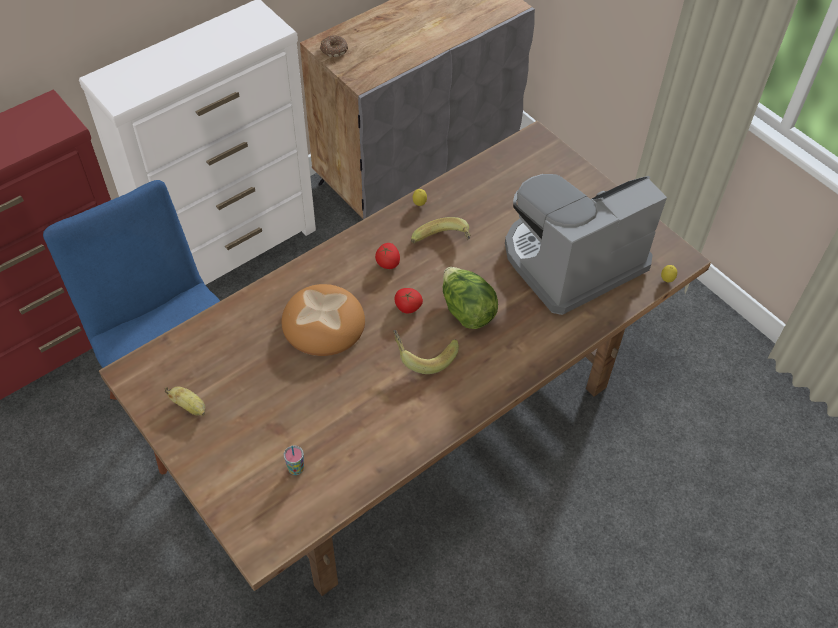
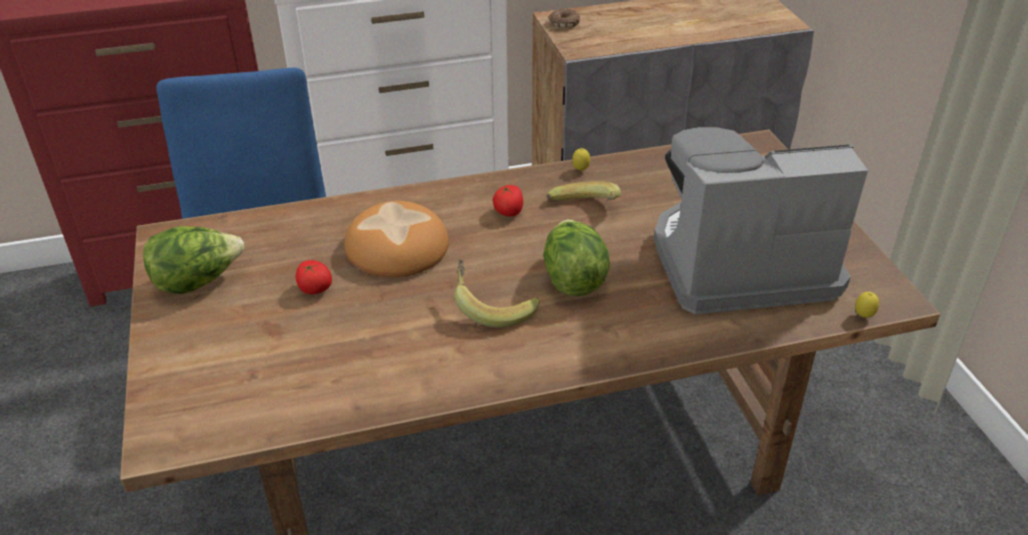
camera: 25 degrees right, 15 degrees down
(190, 407) = (197, 281): banana -> lettuce
(296, 469) = (262, 375): cup -> none
(407, 307) = (504, 257): tomato -> tomato (314, 289)

